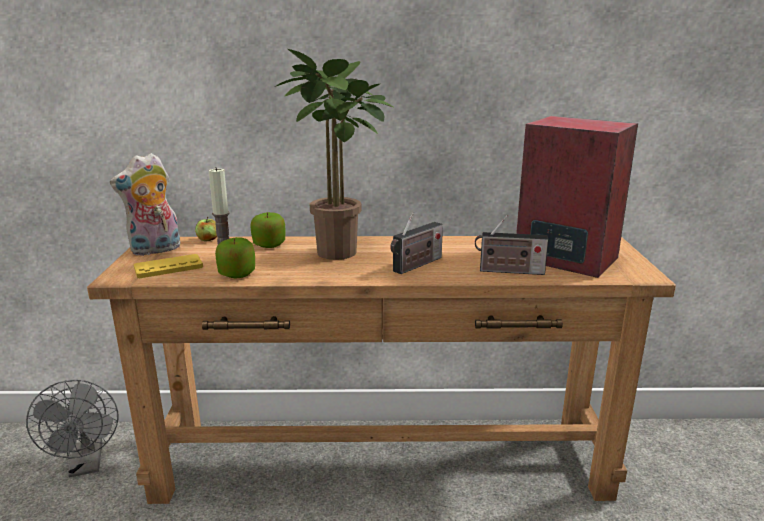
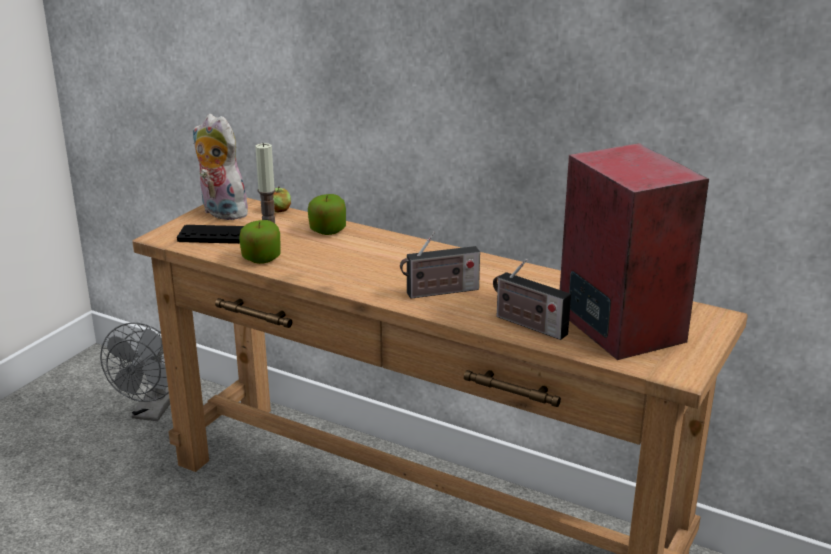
camera: 30 degrees right, 5 degrees up
(155, 250) = (221, 212): plush toy -> plush toy turned 45 degrees clockwise
(168, 267) = (212, 236): yellow game controller -> black game controller
(339, 255) = (380, 260): potted plant -> none

